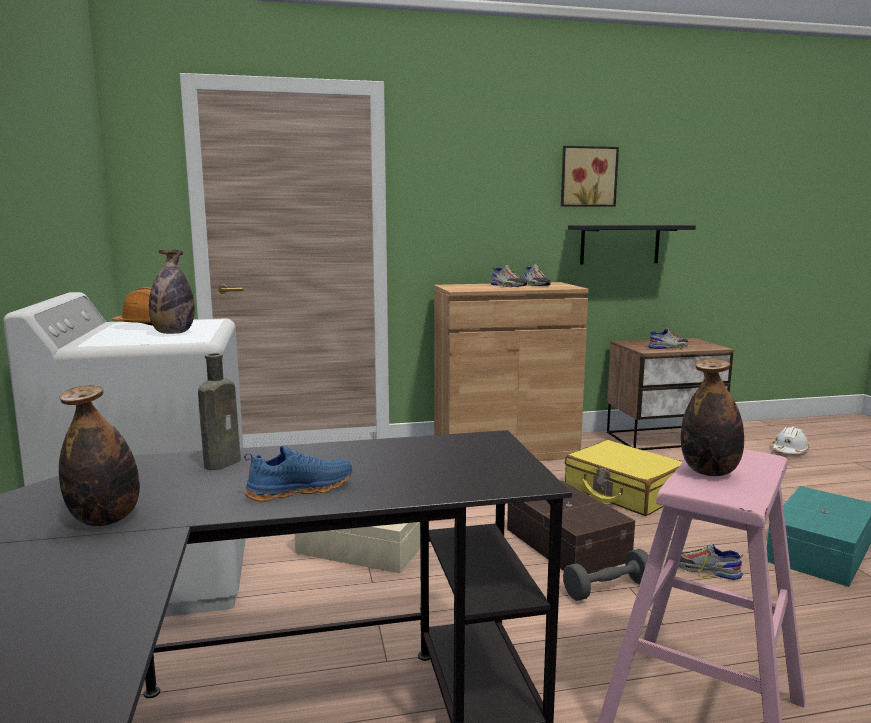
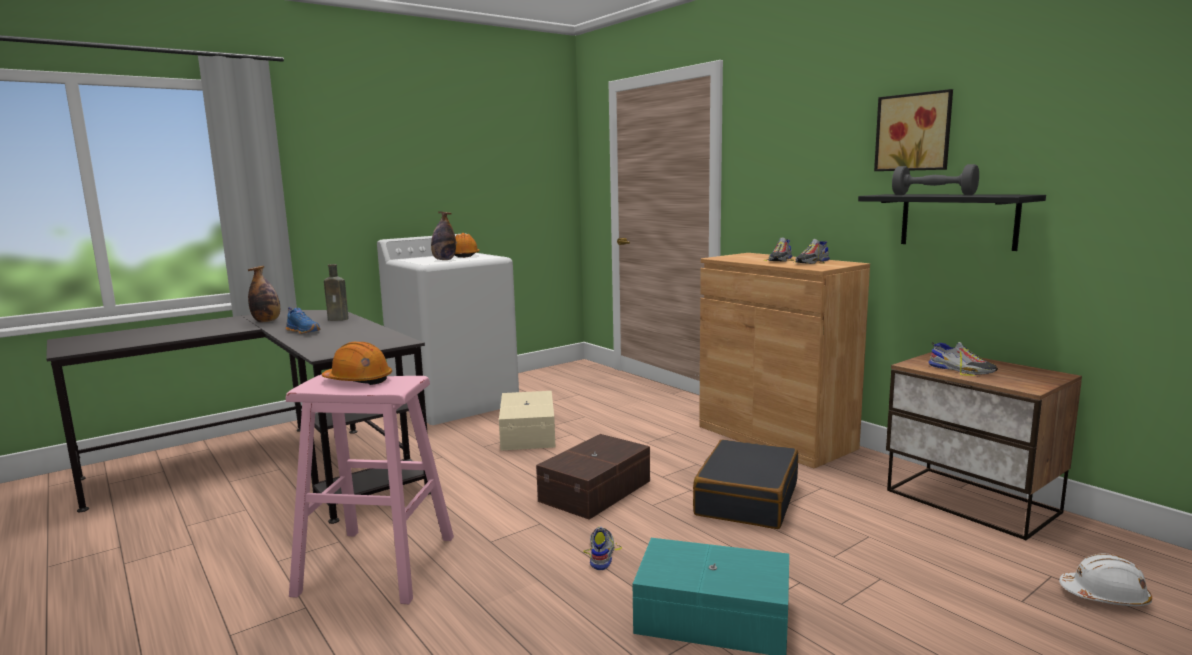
camera: 65 degrees right, 0 degrees up
(607, 589) = (530, 515): grey dumbbell -> grey dumbbell (933, 194)
(623, 491) = (746, 499): yellow suitcase -> black suitcase
(709, 472) = (358, 380): bottle -> orange hard hat

